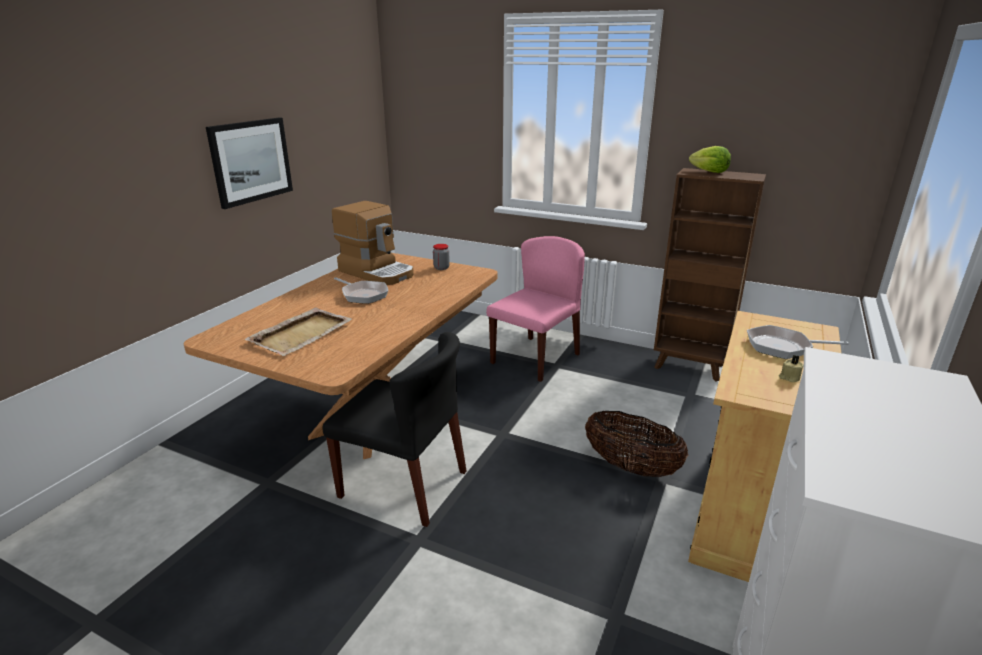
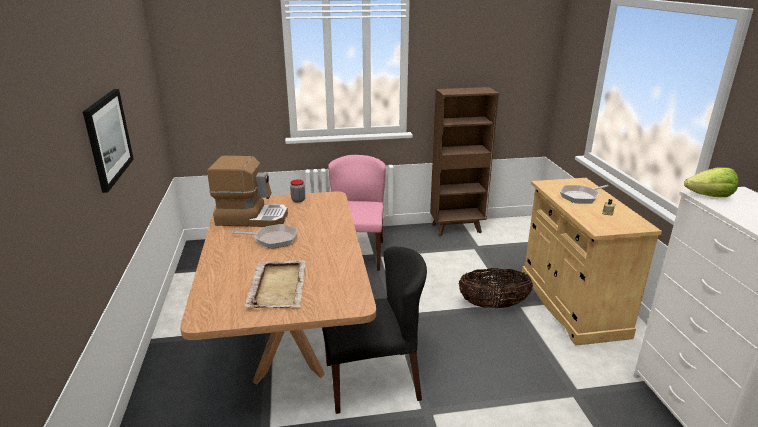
camera: 35 degrees left, 0 degrees up
(709, 172) = (457, 90): lettuce -> lettuce (709, 196)

